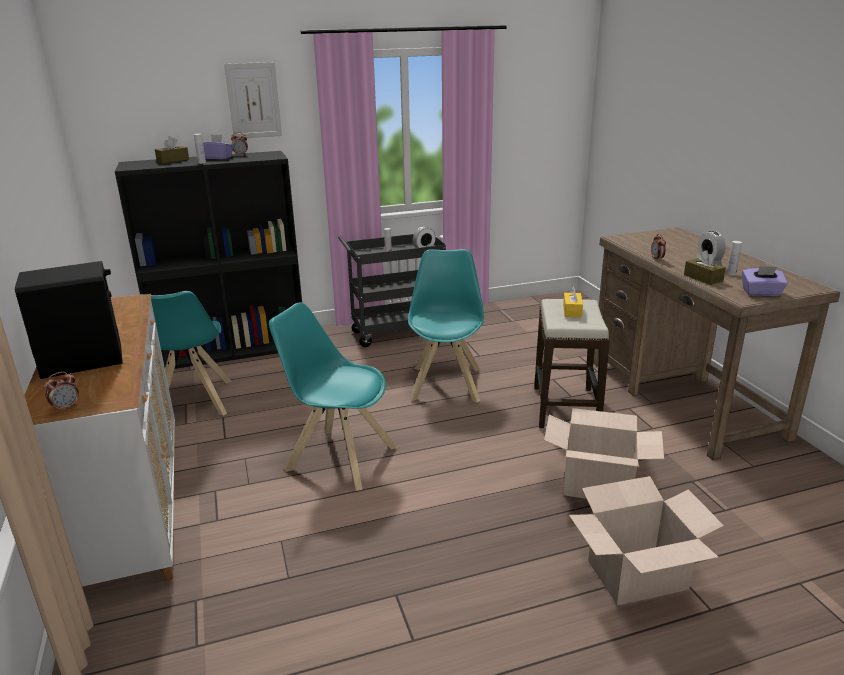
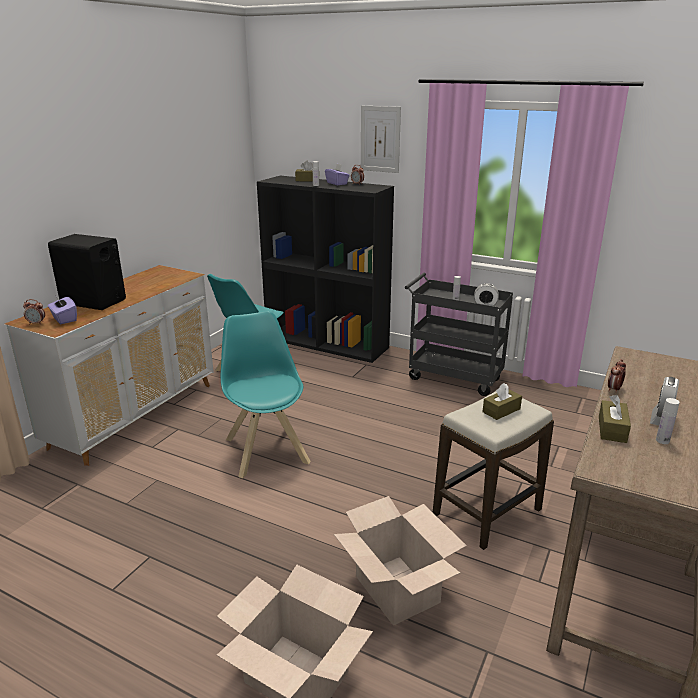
camera: 45 degrees right, 0 degrees up
(446, 382) = (425, 436): turquoise chair -> none
(572, 311) = (501, 410): yellow tissue box -> brown tissue box
(761, 293) = (639, 475): purple tissue box -> purple tissue box (64, 319)

